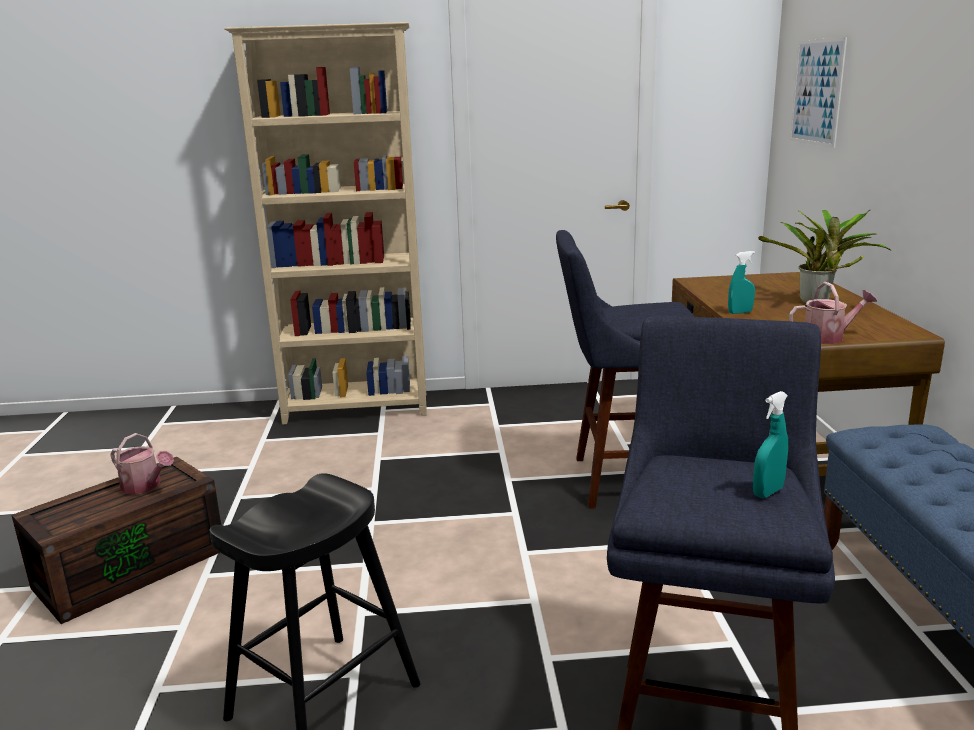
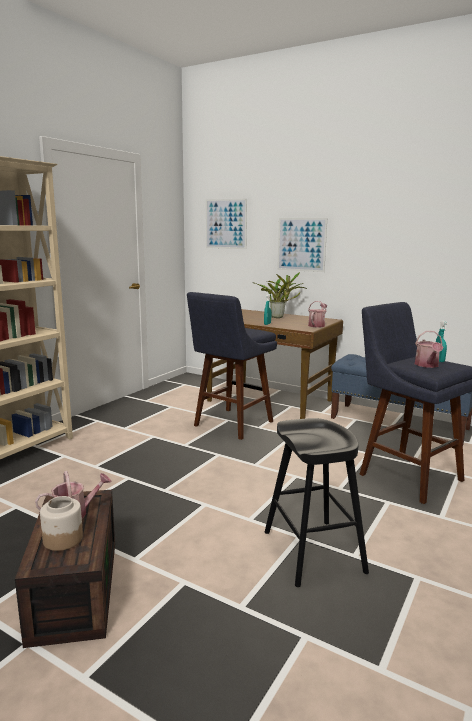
camera: 55 degrees left, 5 degrees down
(90, 503) = (62, 539): none -> jar
(697, 489) = (427, 365): none -> watering can
(908, 145) = (301, 244): none -> picture

